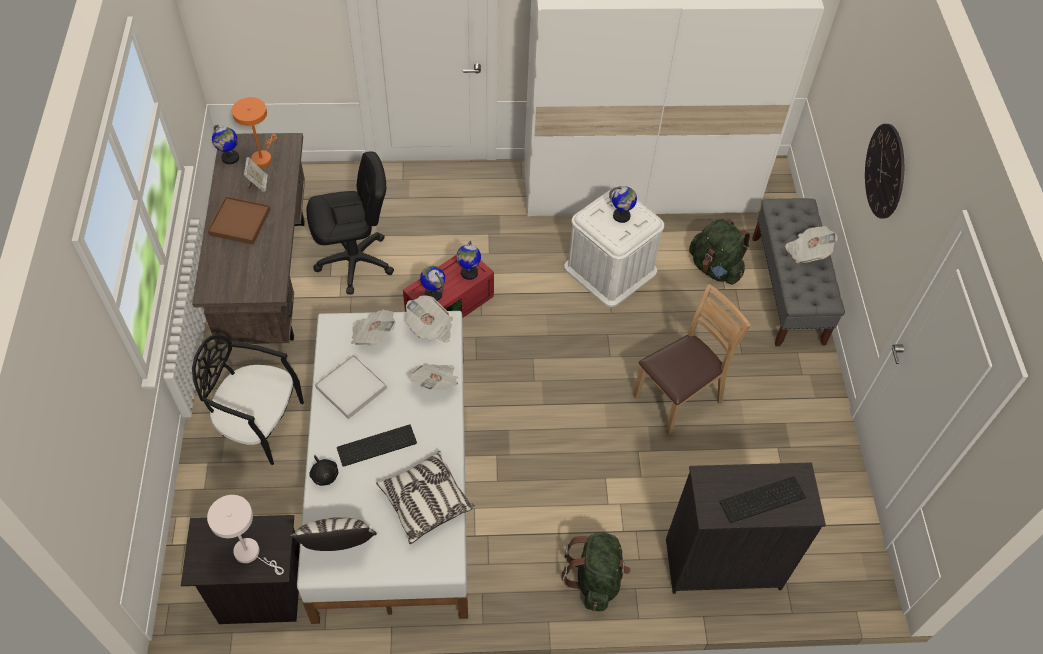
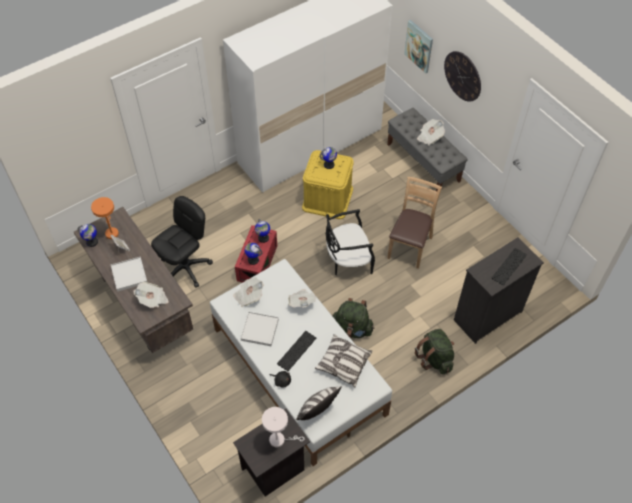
camera: 30 degrees left, 0 degrees up
(239, 222) = (129, 275): brown tray -> white tray
(259, 424) = (202, 384): black chair -> black chair (348, 260)
(430, 327) = (276, 275): newspaper -> newspaper (153, 299)
(610, 269) = (327, 198): white storage box -> yellow storage box
(715, 268) = (380, 170): green backpack -> green backpack (352, 329)
(853, 100) = (419, 46): none -> picture

